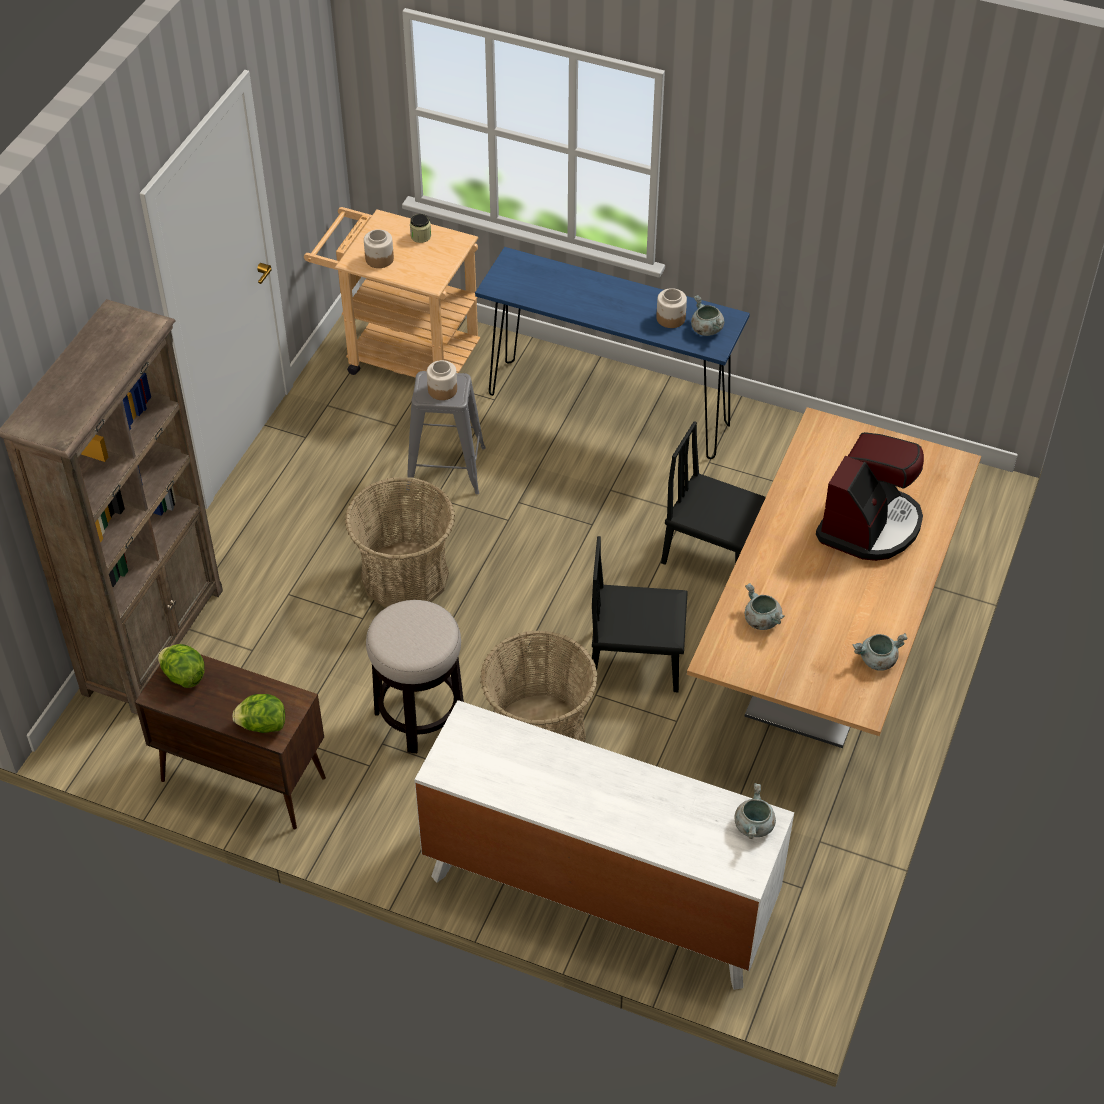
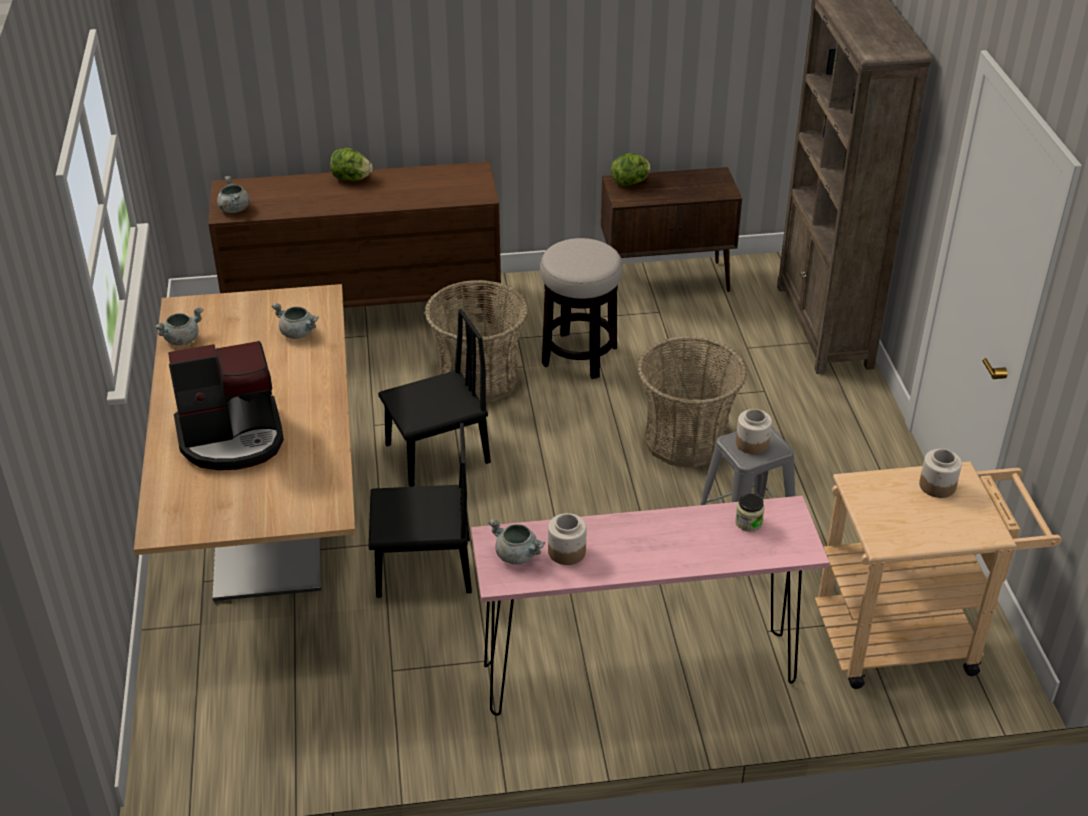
camera: 150 degrees right, 10 degrees down
(183, 676) = (713, 187): lettuce -> lettuce (351, 179)
(421, 236) = (928, 530): jar -> jar (748, 522)
(598, 894) = (365, 310): white dresser -> brown dresser
(608, 409) = (639, 674): blue console table -> pink console table
(869, 525) = (232, 438): coffee machine -> coffee machine turned 105 degrees counterclockwise

